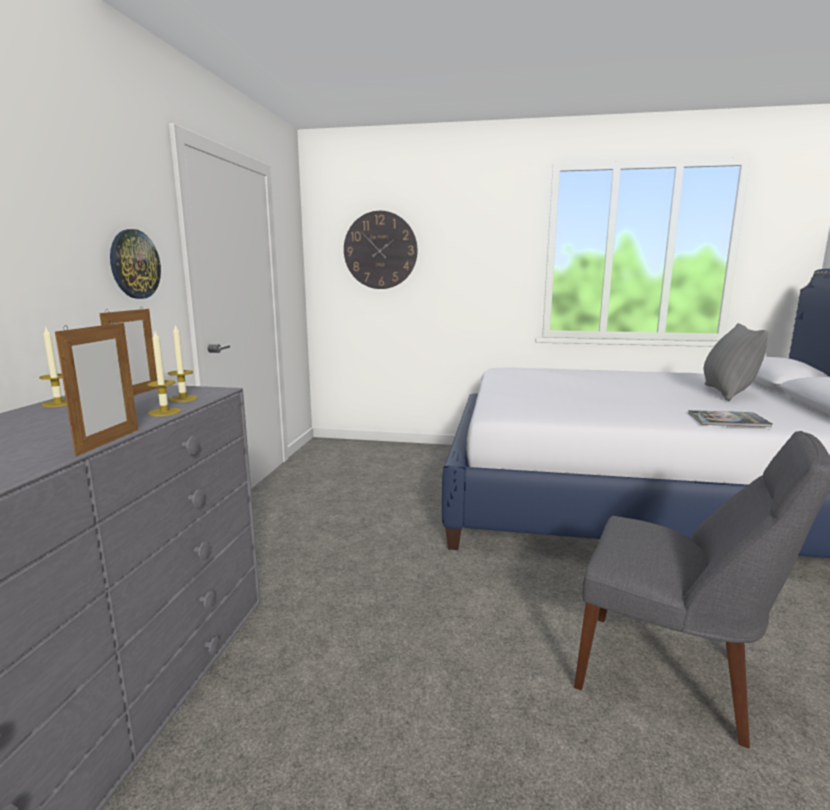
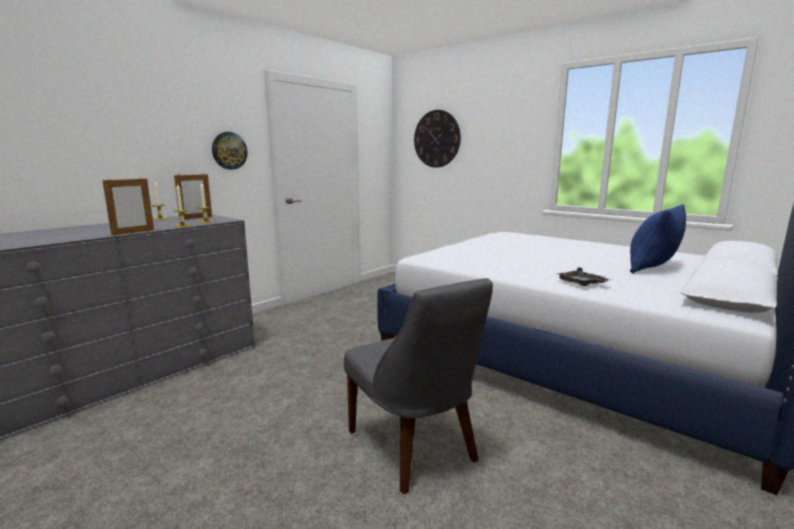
camera: 30 degrees right, 0 degrees up
(727, 393) = (652, 268): grey pillow -> blue pillow
(728, 420) = (581, 284): book -> grey tray

